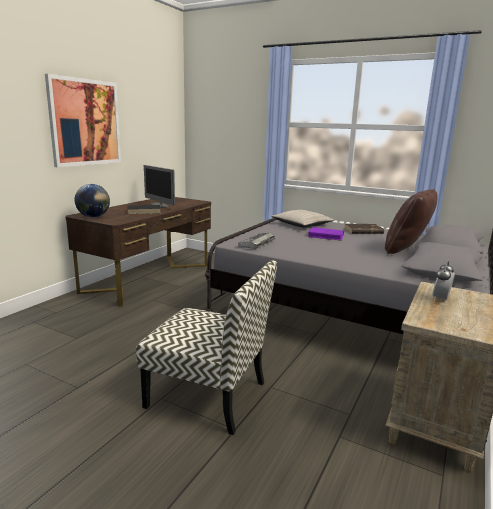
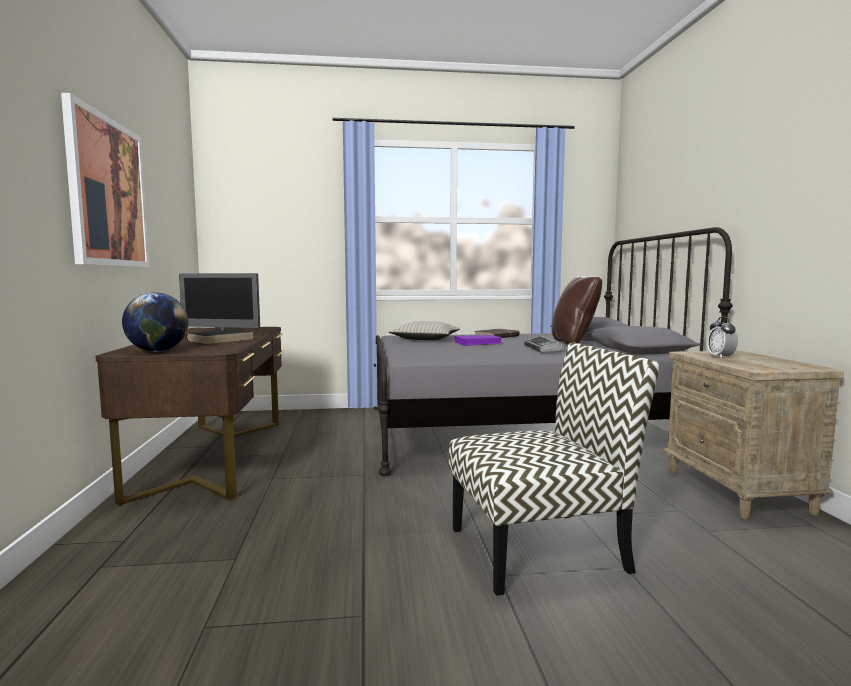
camera: 35 degrees left, 10 degrees down
(256, 244) = (435, 356): keyboard -> keyboard (544, 349)

